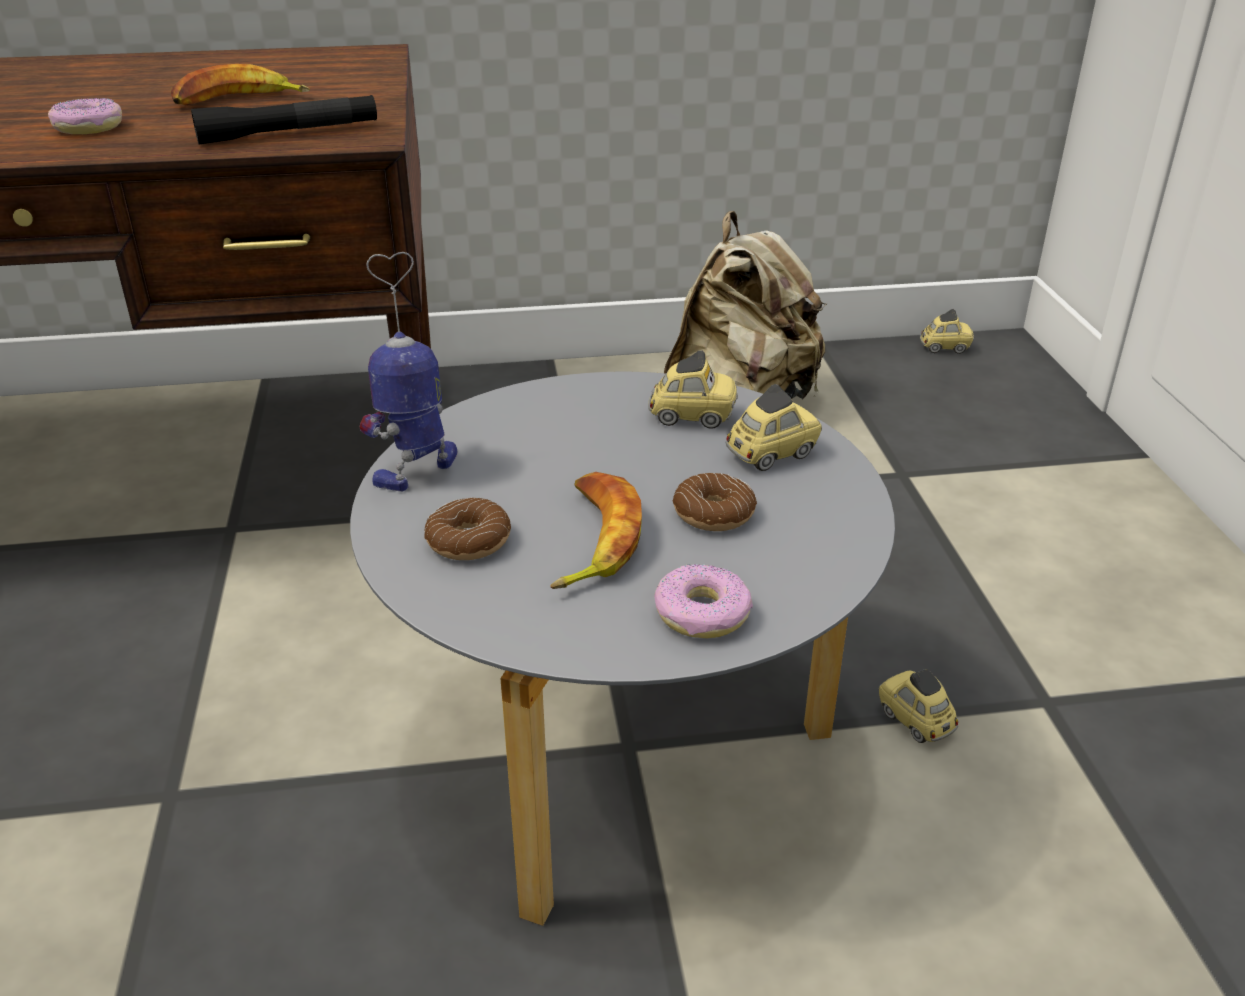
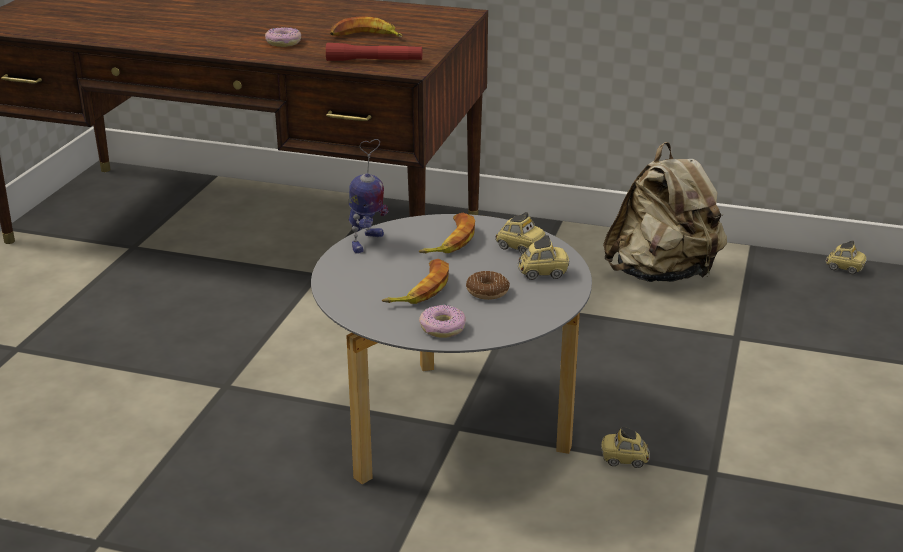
camera: 25 degrees right, 5 degrees down
(289, 133) = (374, 61): black flashlight -> red flashlight
(419, 470) = (366, 242): toy robot -> toy robot turned 135 degrees clockwise
(469, 541) = (365, 276): donut -> none
(565, 430) = (450, 240): none -> banana
(915, 720) = (624, 460): toy car -> toy car turned 75 degrees counterclockwise

